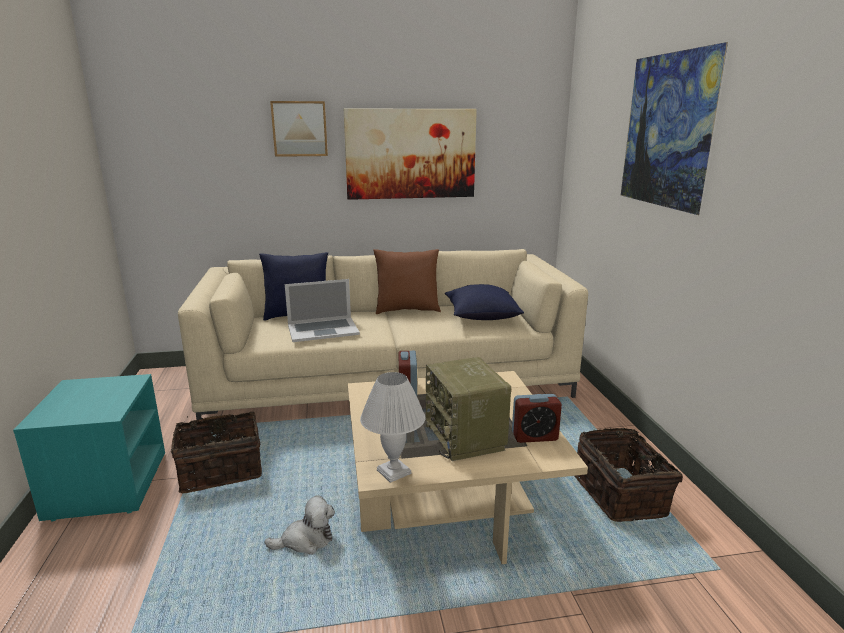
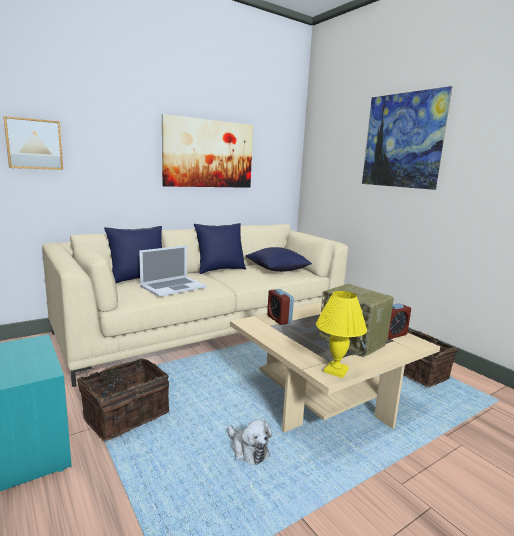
camera: 25 degrees left, 5 degrees down
(299, 129) = (126, 127): picture -> picture (34, 144)
(306, 541) = (248, 450): plush toy -> plush toy turned 90 degrees clockwise
(394, 472) = (336, 371): white table lamp -> yellow table lamp
(407, 310) = (220, 270): brown pillow -> blue pillow

